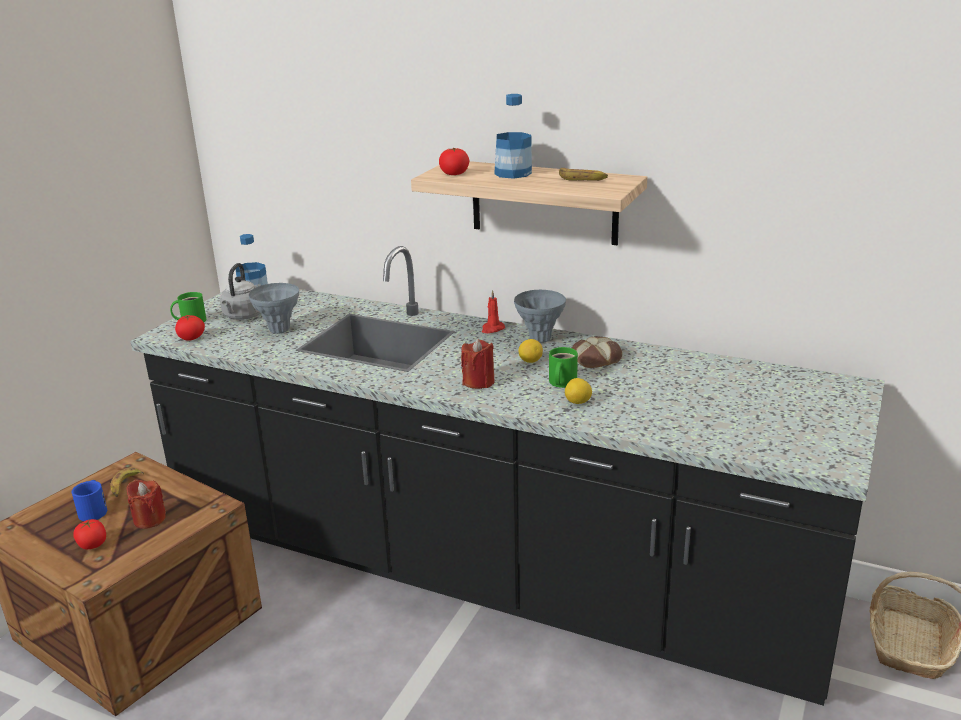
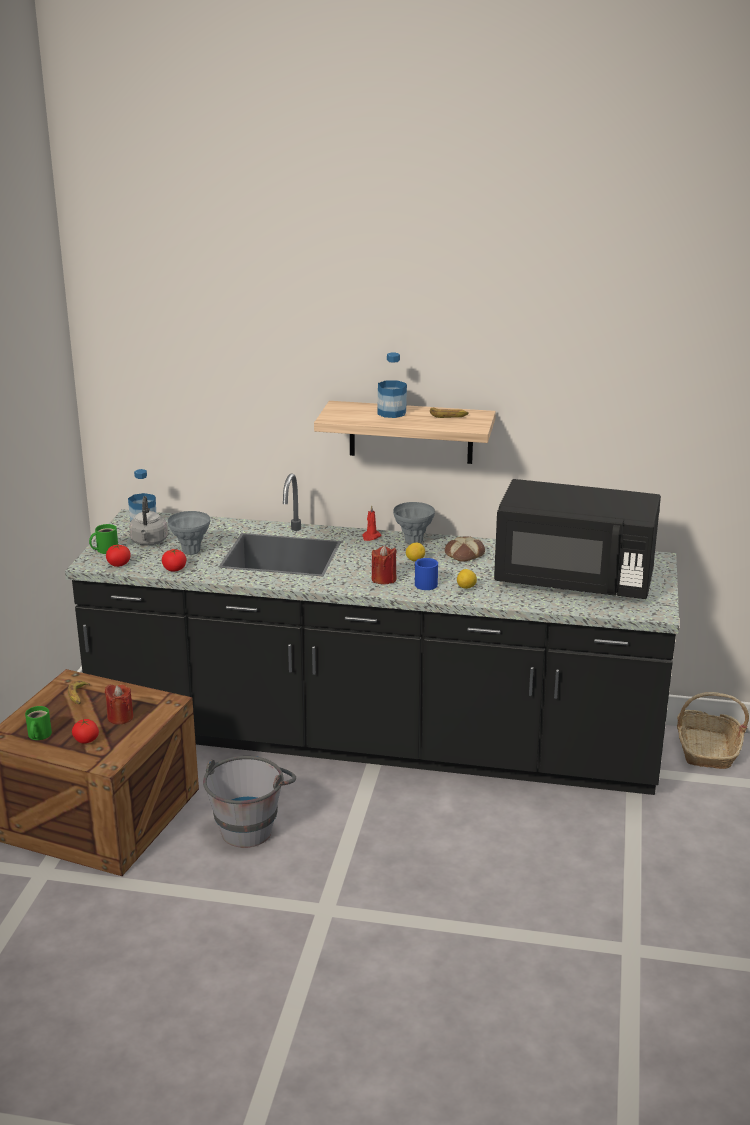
camera: 15 degrees left, 0 degrees up
(94, 509) = (65, 716): blue mug -> blue mug (423, 582)
(295, 667) = (250, 825): none -> grey bucket
(454, 174) = (345, 415): tomato -> tomato (174, 569)
(561, 382) = (446, 574): green mug -> green mug (38, 735)
(728, 406) = (574, 580): none -> black microwave

